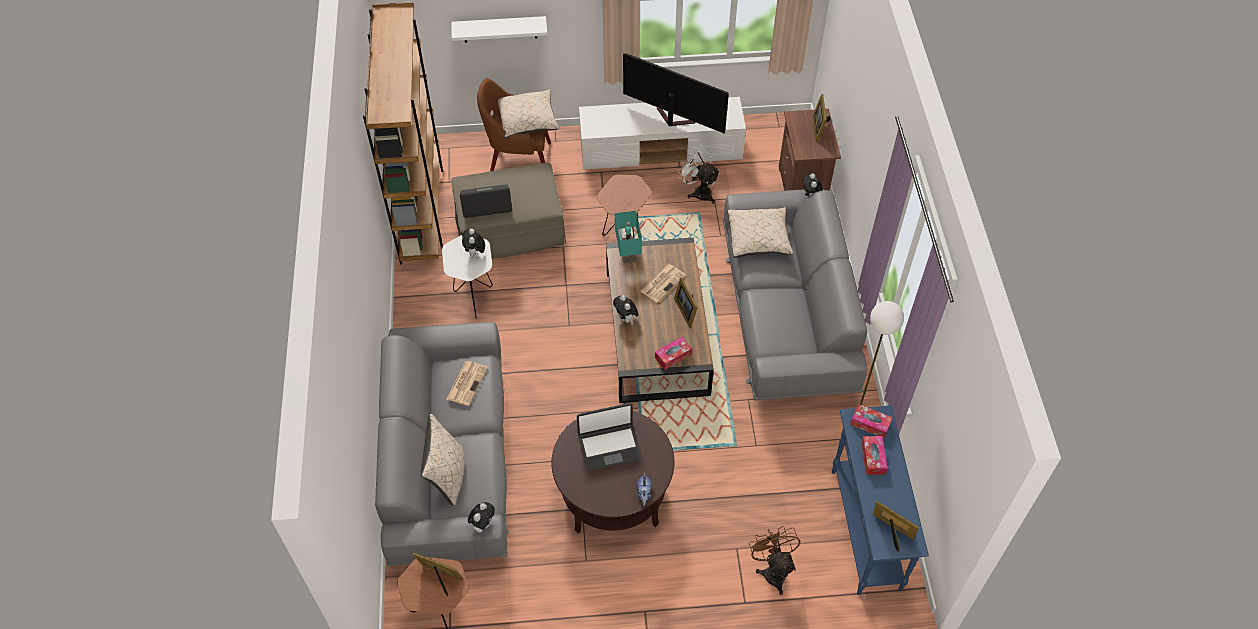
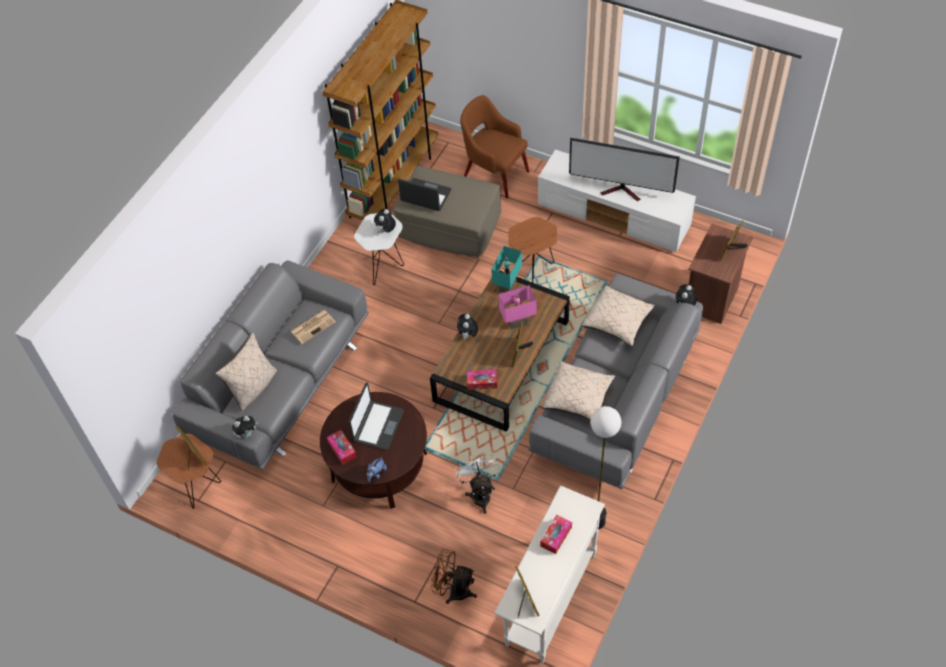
camera: 35 degrees right, 0 degrees up
(500, 29) = (504, 58): white shelf -> none
(528, 121) = (505, 145): beige pillow -> beige pillow (578, 398)
(609, 447) = (378, 425): laptop -> laptop turned 90 degrees counterclockwise
(663, 283) = (517, 321): newspaper -> pink table lamp
(671, 120) = (622, 192): television -> television turned 135 degrees clockwise
(699, 191) = (620, 263): white fan -> white fan (480, 493)
(773, 570) = (454, 590): brown fan -> brown fan turned 90 degrees counterclockwise
(865, 529) = (550, 600): blue console table -> white console table
(870, 424) = (575, 509): tissue box -> tissue box (342, 449)

